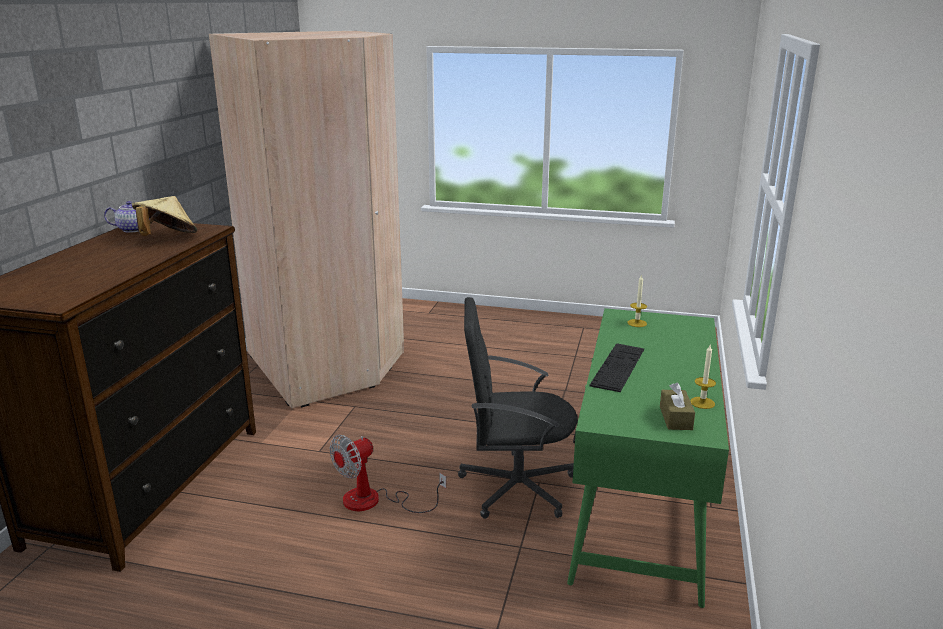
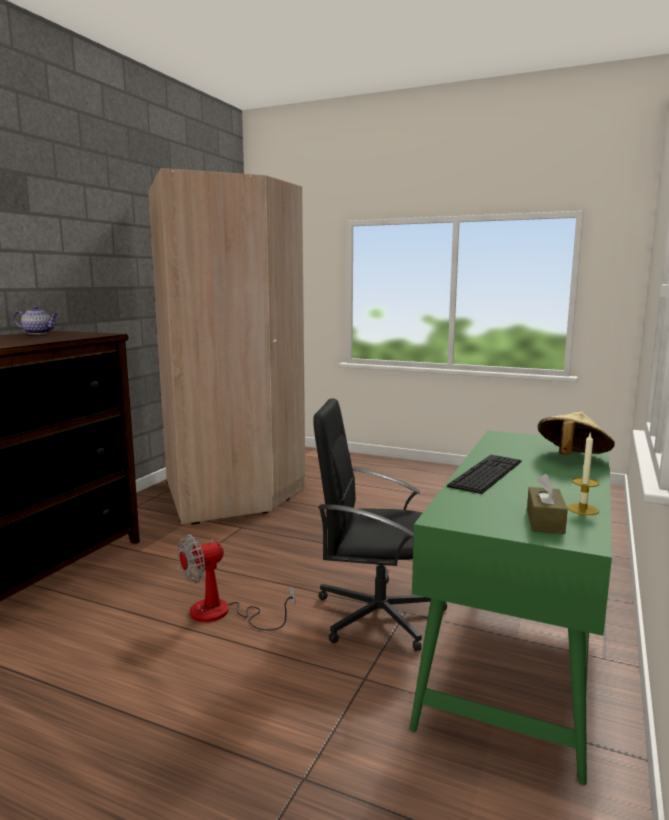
camera: 10 degrees right, 10 degrees down
(167, 238) = (58, 336): beige hat -> beige hat (572, 458)
(637, 323) = (519, 442): candle -> none

